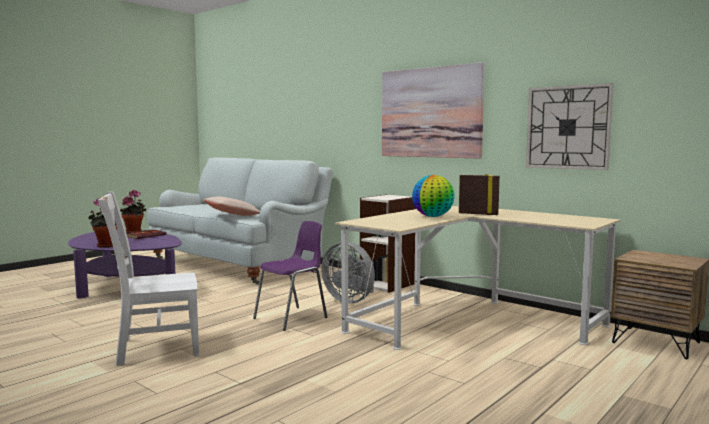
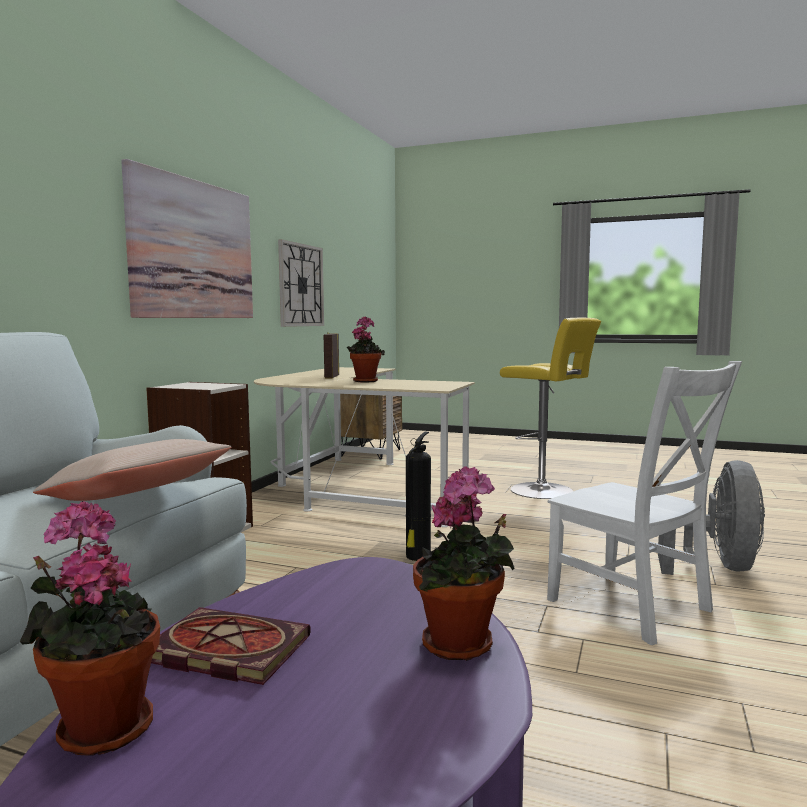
camera: 110 degrees left, 0 degrees up
(292, 318) = (417, 557): purple chair -> fire extinguisher
(350, 300) = (305, 540): grey fan -> grey fan (718, 567)
(421, 392) = (545, 491): none -> yellow stool
(433, 216) = (365, 381): globe -> potted plant

